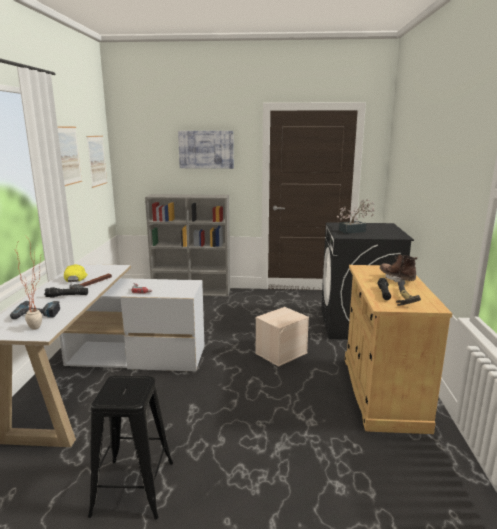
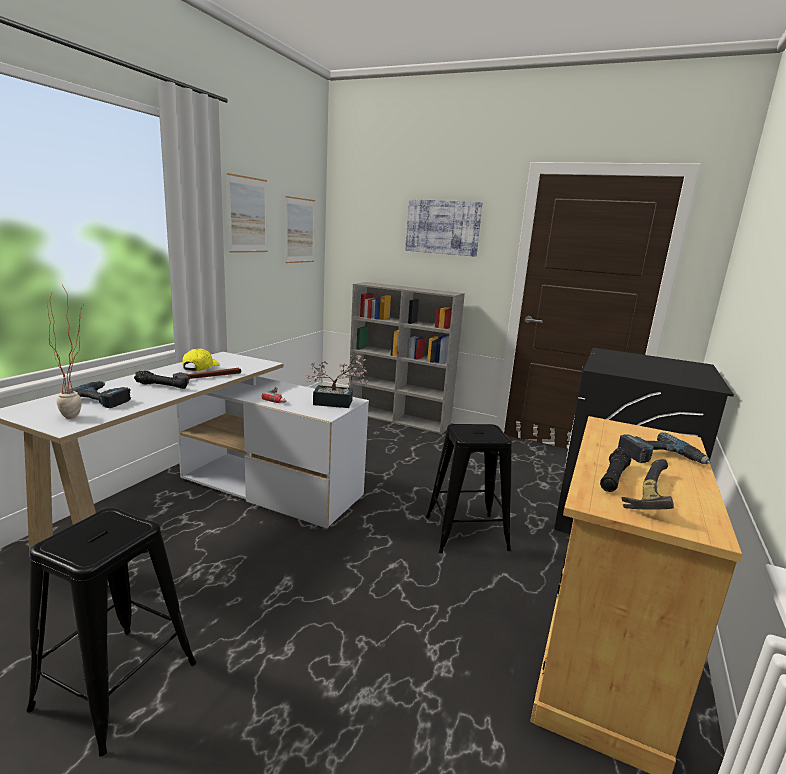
camera: 20 degrees right, 0 degrees up
(281, 352) = (466, 533): beige storage box -> black stool
(355, 231) = (630, 365): potted plant -> potted plant (338, 403)
(396, 279) = (660, 457): brown boot -> power drill

